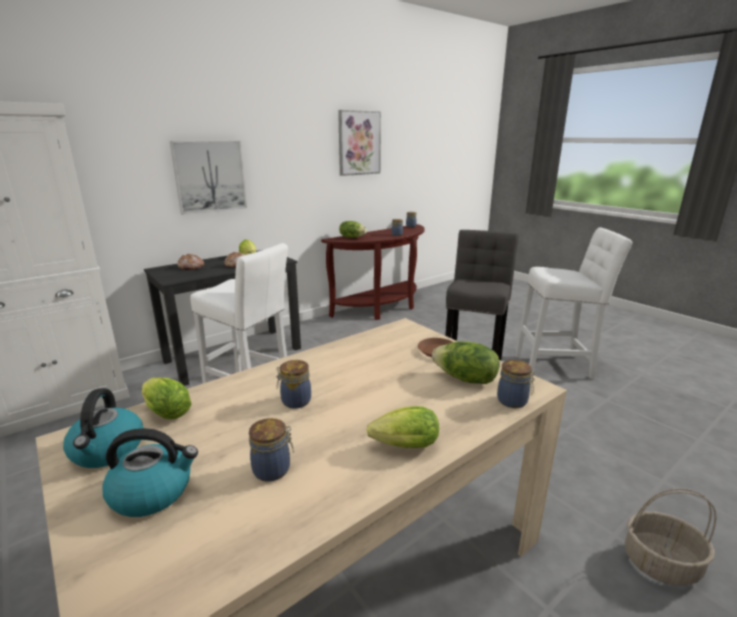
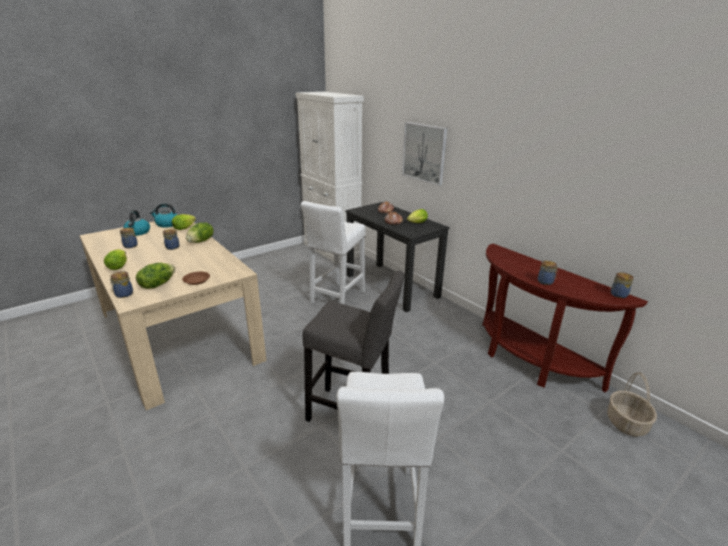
camera: 90 degrees right, 5 degrees up
(352, 237) = (510, 257): lettuce -> lettuce (201, 241)
(359, 143) = (573, 153): picture -> none
(661, 563) = (89, 470): basket -> basket (627, 423)

